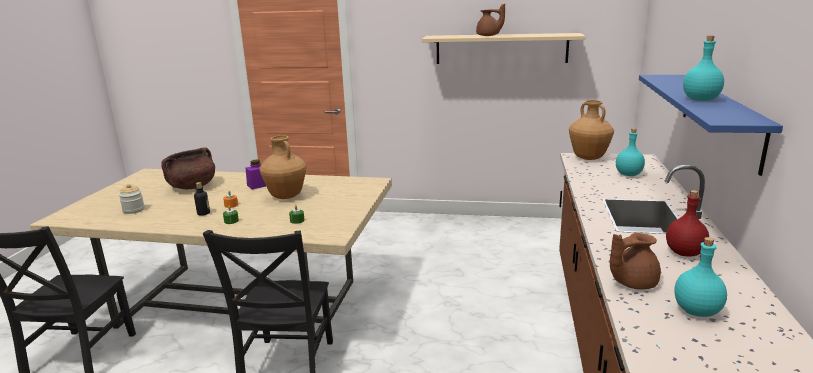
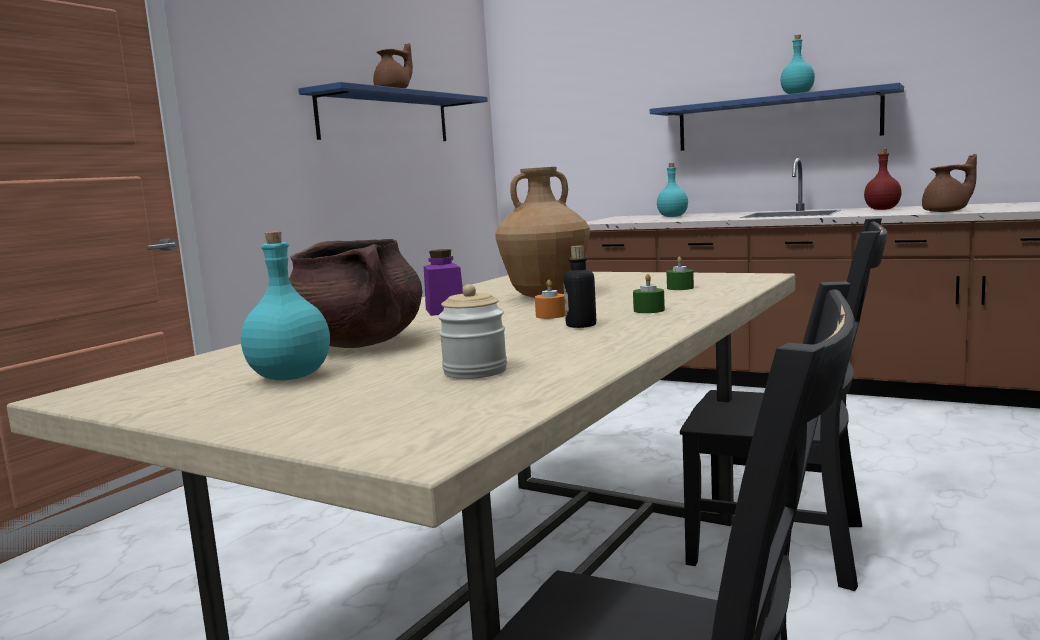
camera: 70 degrees left, 10 degrees down
(501, 48) = (385, 118): beige shelf -> blue shelf
(589, 158) = (605, 221): brown vase -> none
(631, 282) = (947, 211): brown teapot -> brown teapot turned 90 degrees counterclockwise
(695, 311) = (994, 207): turquoise bottle -> turquoise bottle (289, 377)

